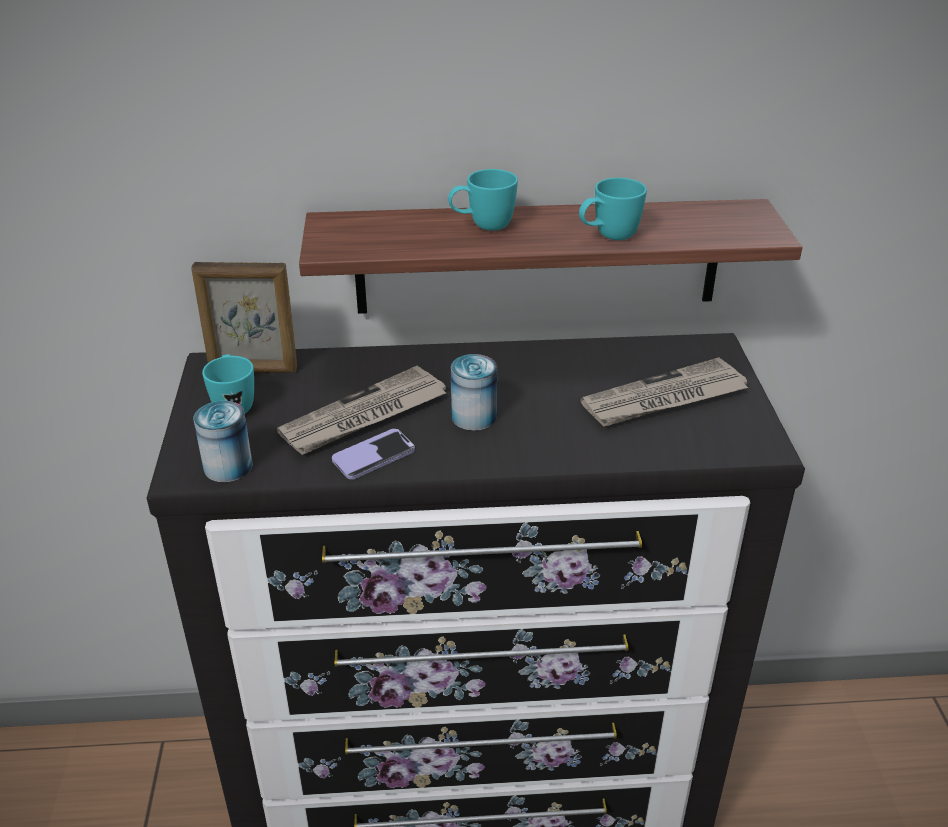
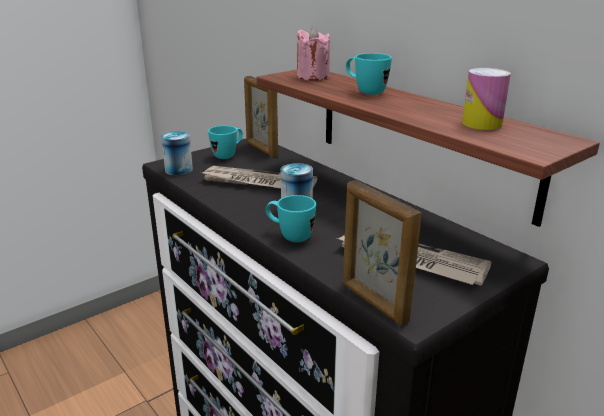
camera: 55 degrees right, 10 degrees down
(366, 230) = (313, 76): none -> pink candle
(373, 456) = (226, 196): phone -> none
(608, 237) = (417, 115): turquoise mug -> turquoise mug (290, 236)
(669, 220) = (482, 123): none -> can
(722, 456) = (373, 303): none -> picture frame

